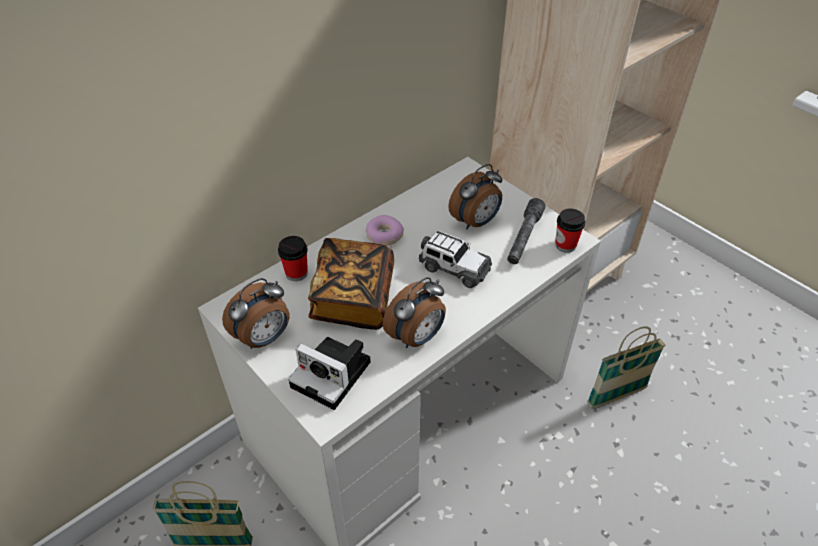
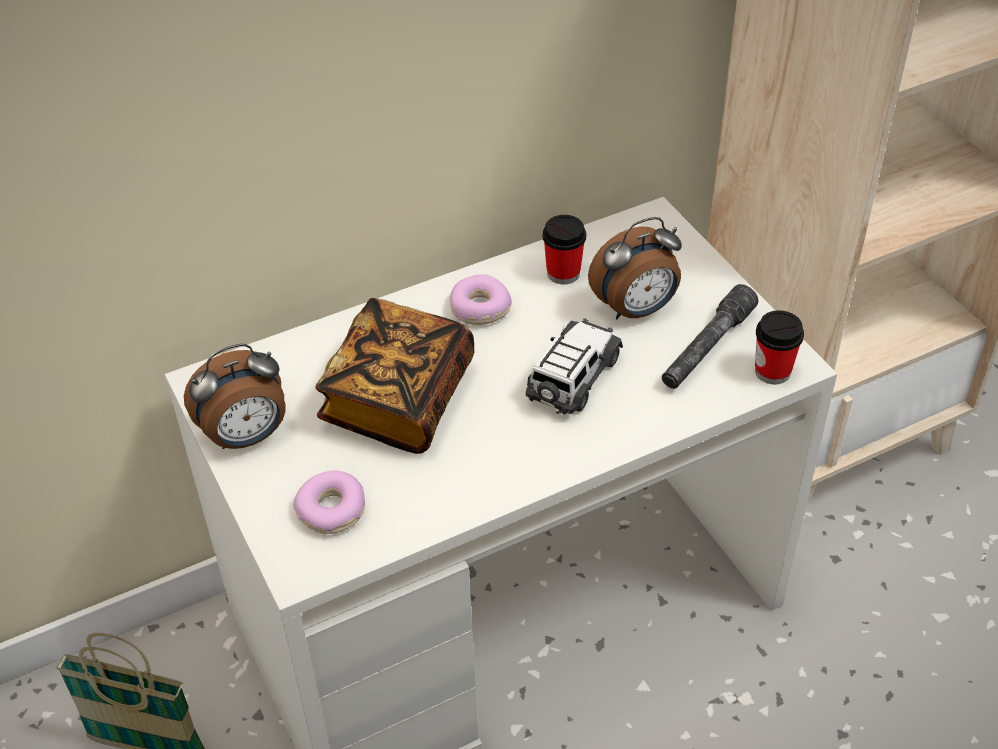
camera: 15 degrees right, 0 degrees up
(296, 273) = (325, 346): cup -> cup (563, 273)
(334, 375) = (332, 510): camera -> donut
(417, 337) = (476, 477): alarm clock -> none
(454, 268) = (573, 379): toy car -> toy car turned 105 degrees counterclockwise
(616, 396) = (870, 654): basket -> none

